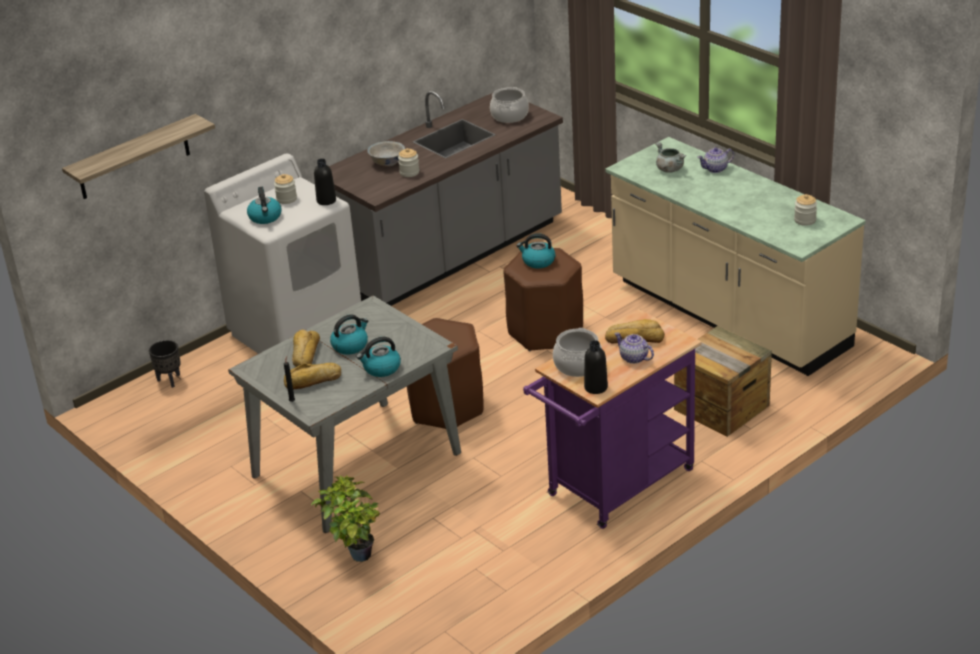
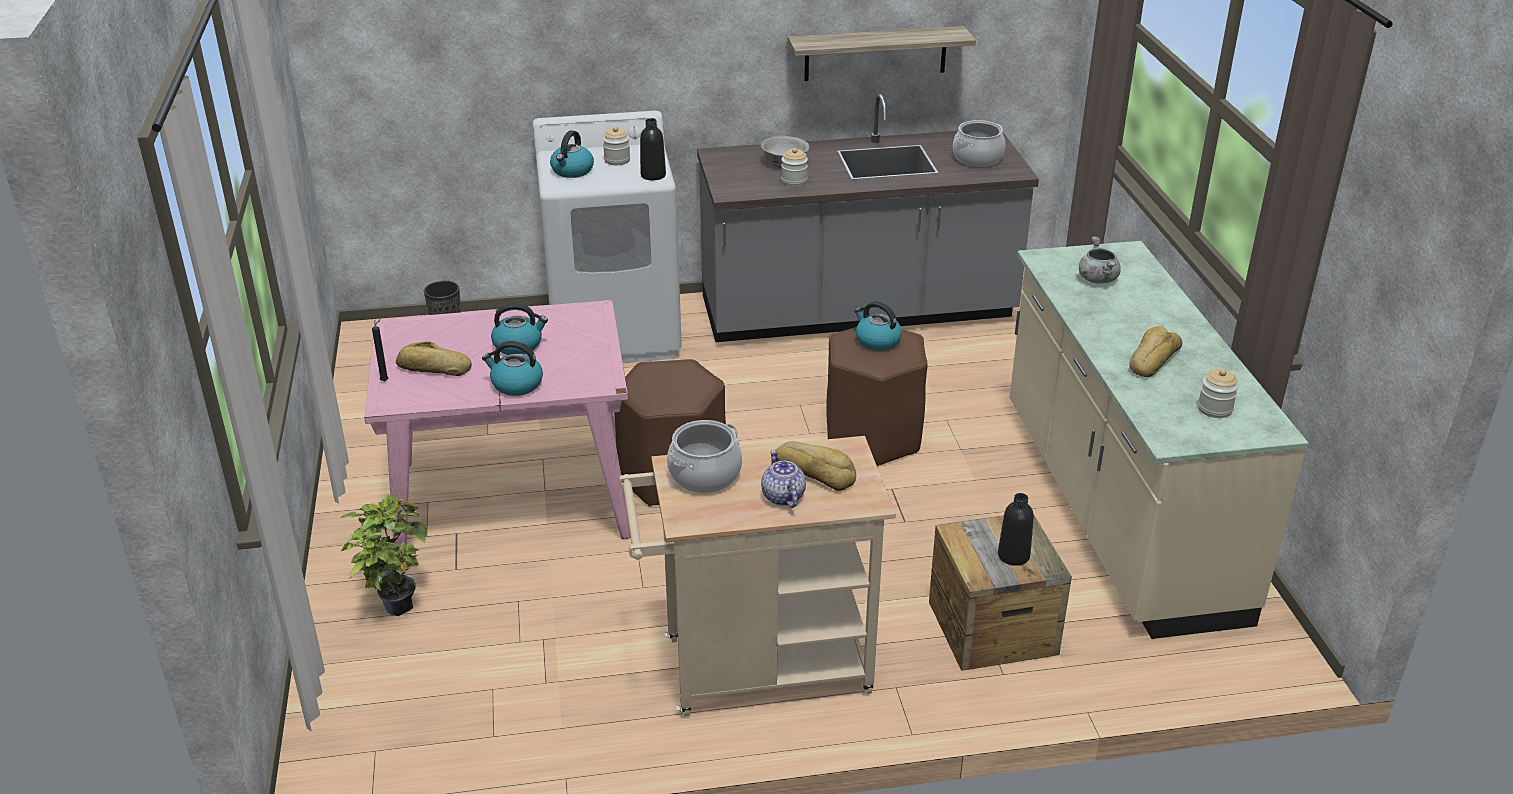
camera: 30 degrees right, 0 degrees up
(133, 158) = (442, 50): shelf -> shelf (875, 53)
(304, 354) = (464, 334): bread -> bread (1151, 359)
(358, 463) = (514, 499): grey dining table -> pink dining table
(596, 387) = (691, 514): black bottle -> black bottle (1013, 556)
(614, 488) = (753, 669): purple cart -> beige cart
(716, 169) = (1160, 299): teapot -> none

